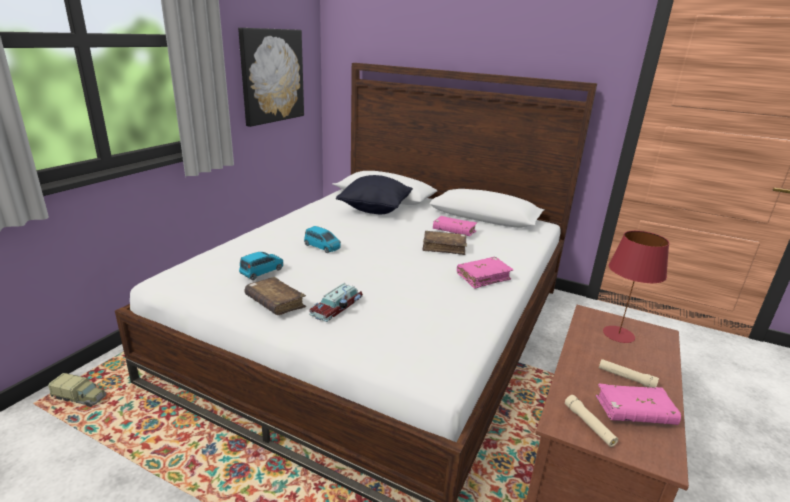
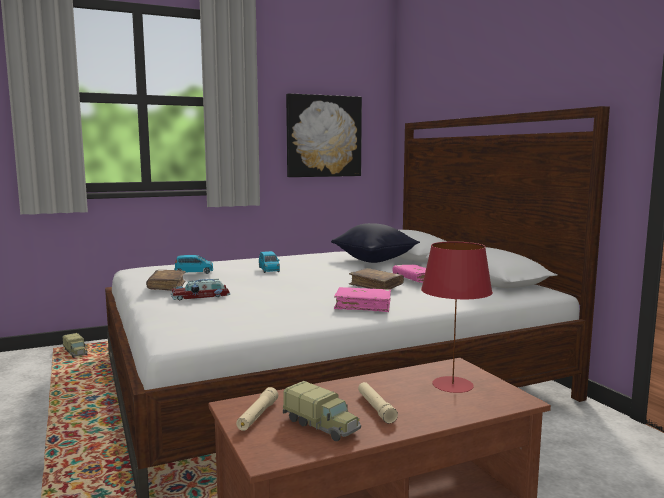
camera: 40 degrees right, 15 degrees down
(634, 412) = (322, 426): pink book -> toy truck

